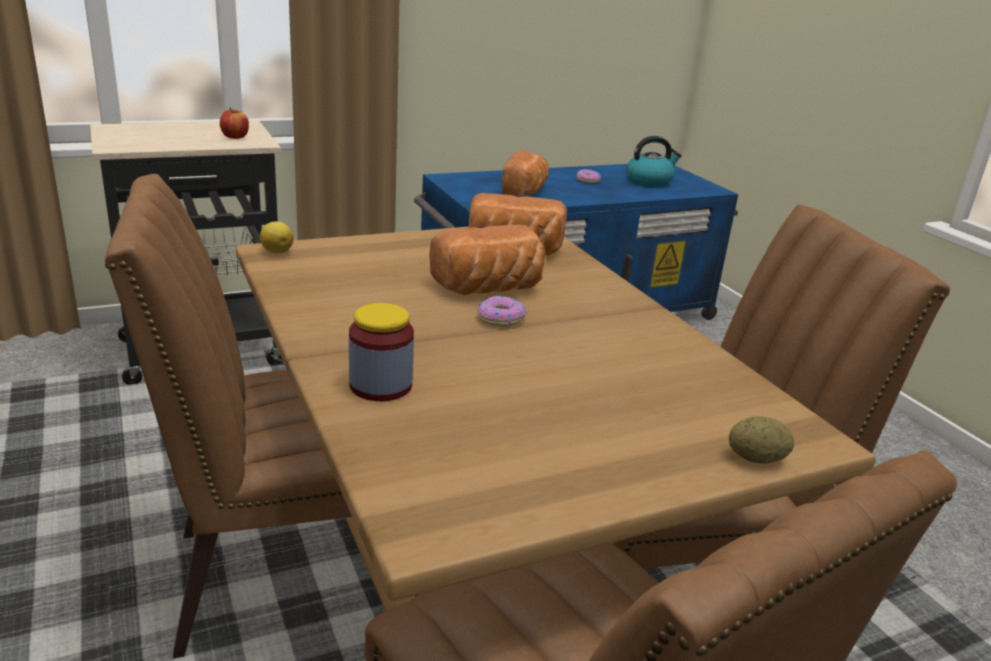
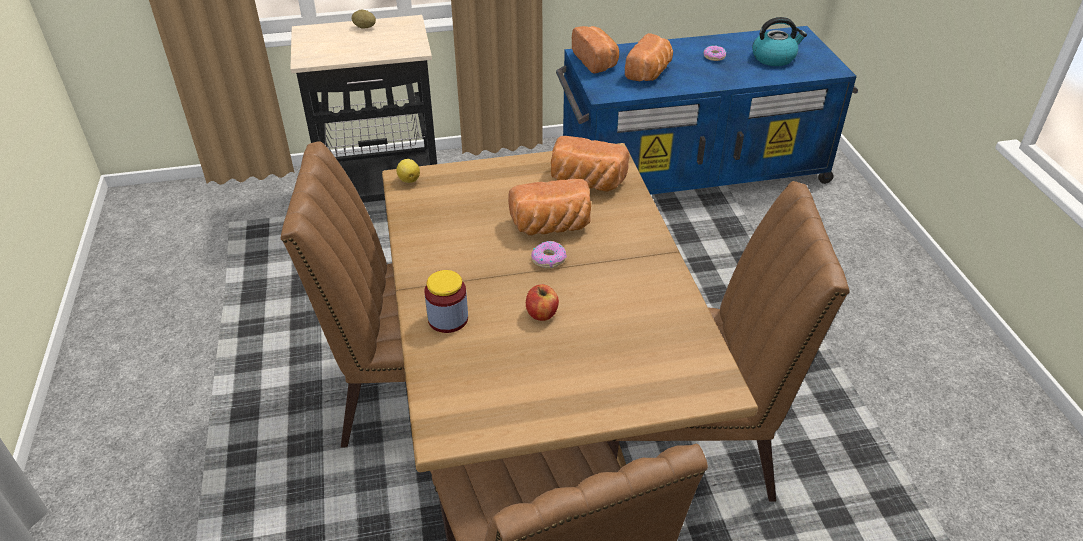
camera: 15 degrees right, 15 degrees up
(235, 137) = (398, 41): apple -> apple (542, 313)
(463, 182) = (596, 61): none -> bread
(756, 459) = (670, 401): potato -> potato (364, 27)

